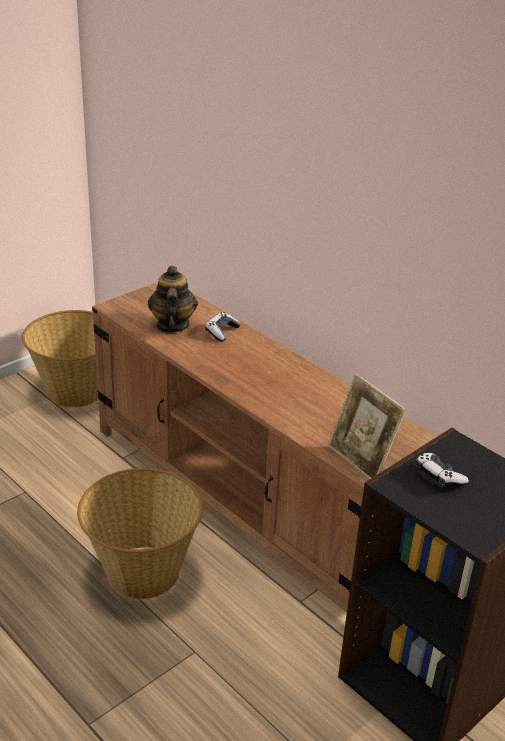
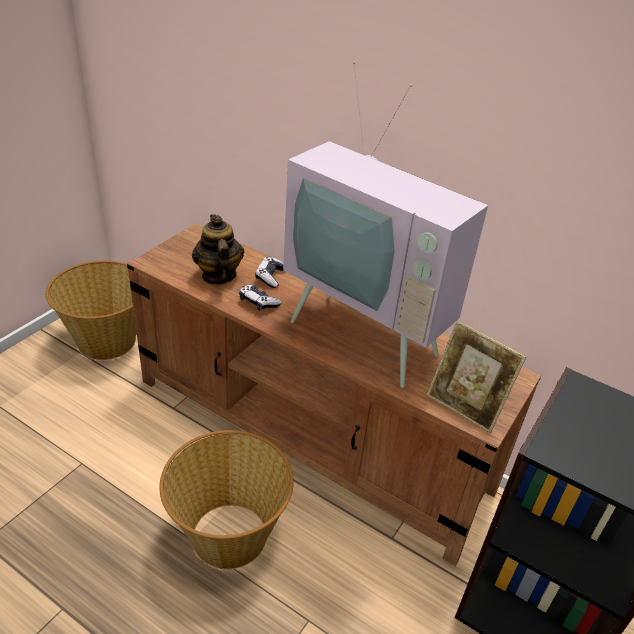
camera: 15 degrees left, 5 degrees up
(299, 389) = (371, 332): none -> television
(438, 477) = (586, 431): game controller -> game controller (258, 302)

